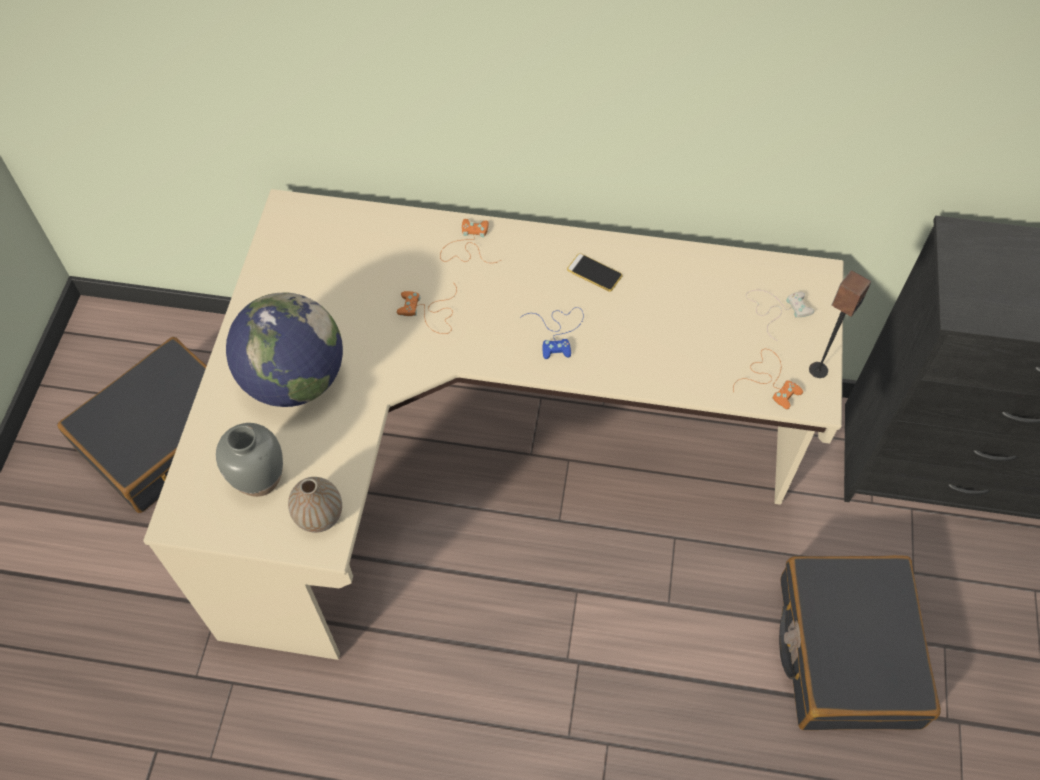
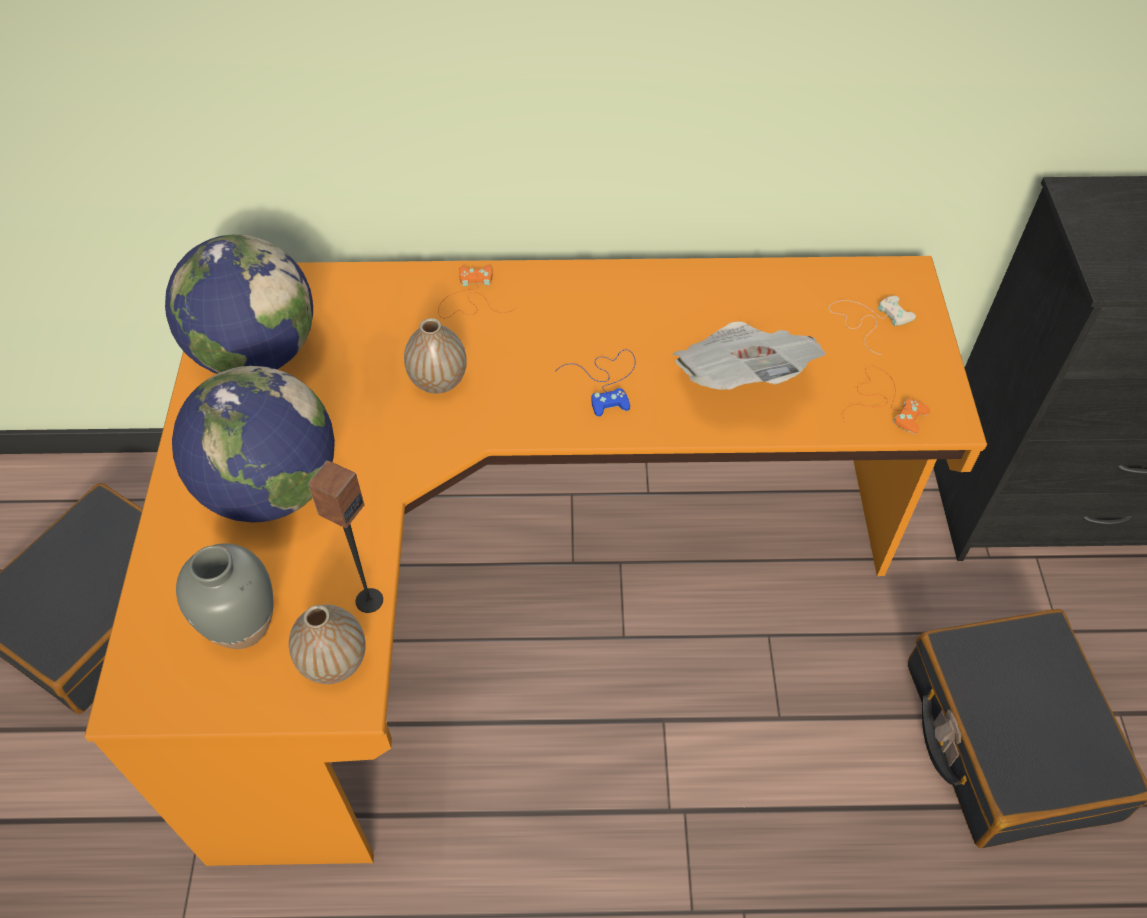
camera: 10 degrees left, 5 degrees down
(298, 270) = (256, 354): none -> globe
(430, 312) = (438, 381): orange game controller -> vase
(486, 466) = (520, 585): beige desk -> orange desk
(594, 273) = (636, 308): phone -> none
(662, 344) = (741, 378): none -> newspaper
(818, 369) = (939, 382): speaker -> speaker (369, 600)

